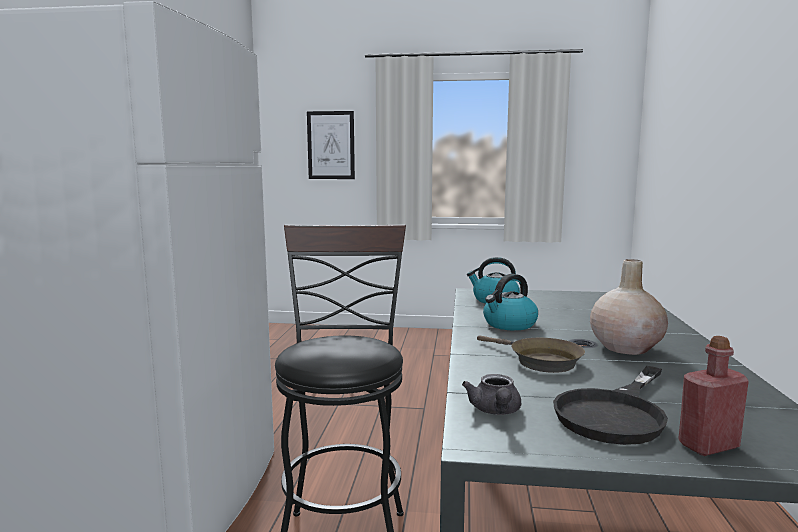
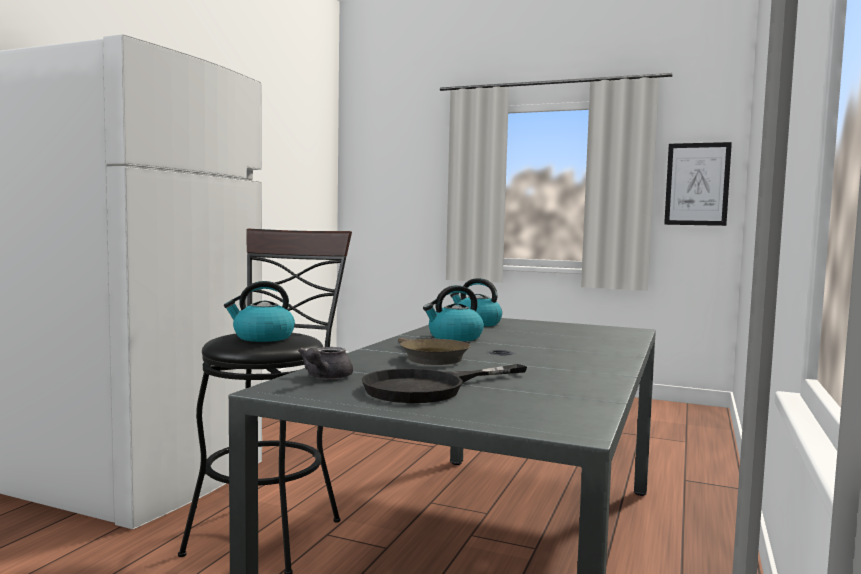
camera: 15 degrees right, 5 degrees down
(331, 145) = (406, 181): picture -> picture (697, 184)
(343, 351) = (262, 337): none -> kettle
(625, 347) = (536, 357): beige vase -> none
(708, 446) = (470, 410): red bottle -> none

